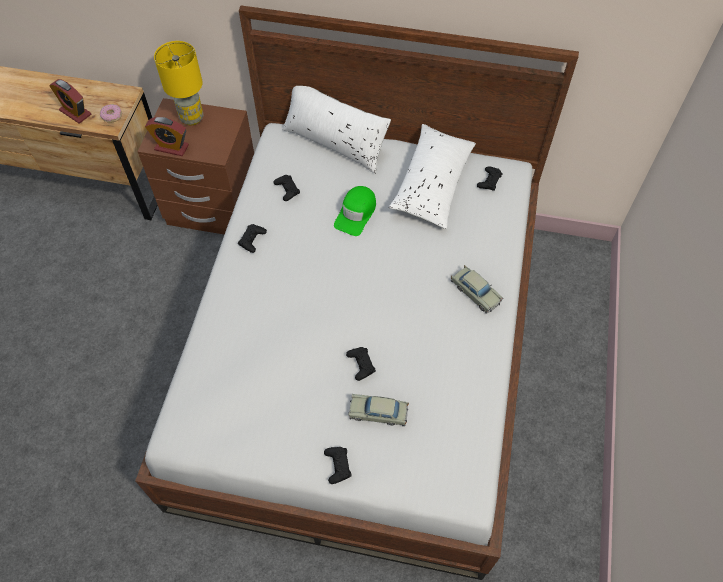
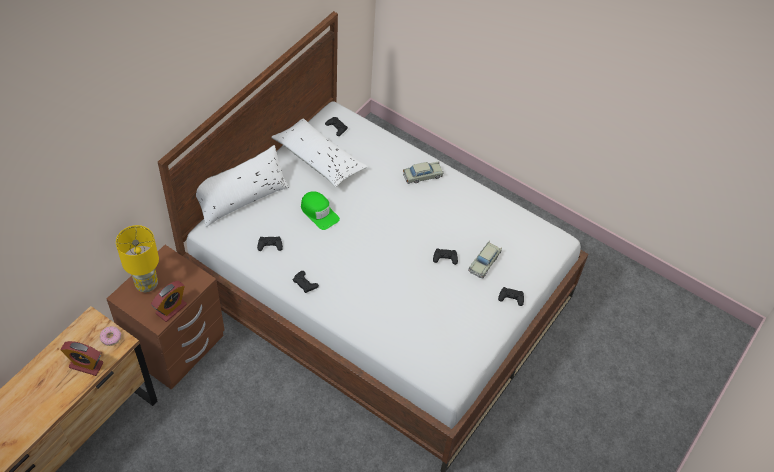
camera: 70 degrees left, 5 degrees down
(75, 112) = (86, 365): alarm clock -> alarm clock turned 45 degrees clockwise

